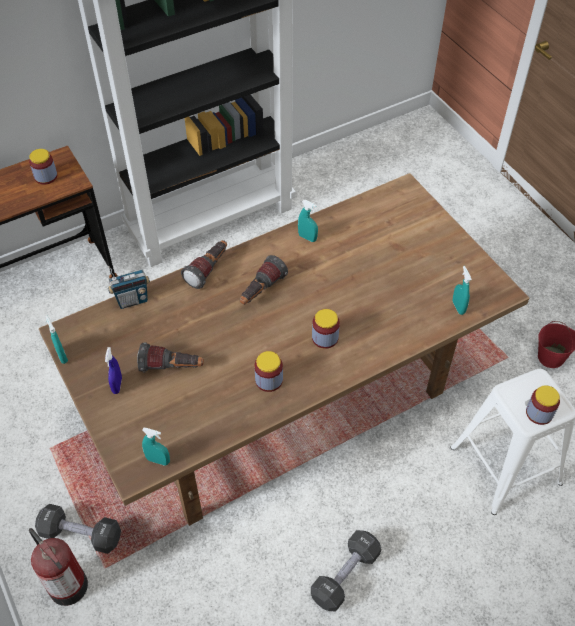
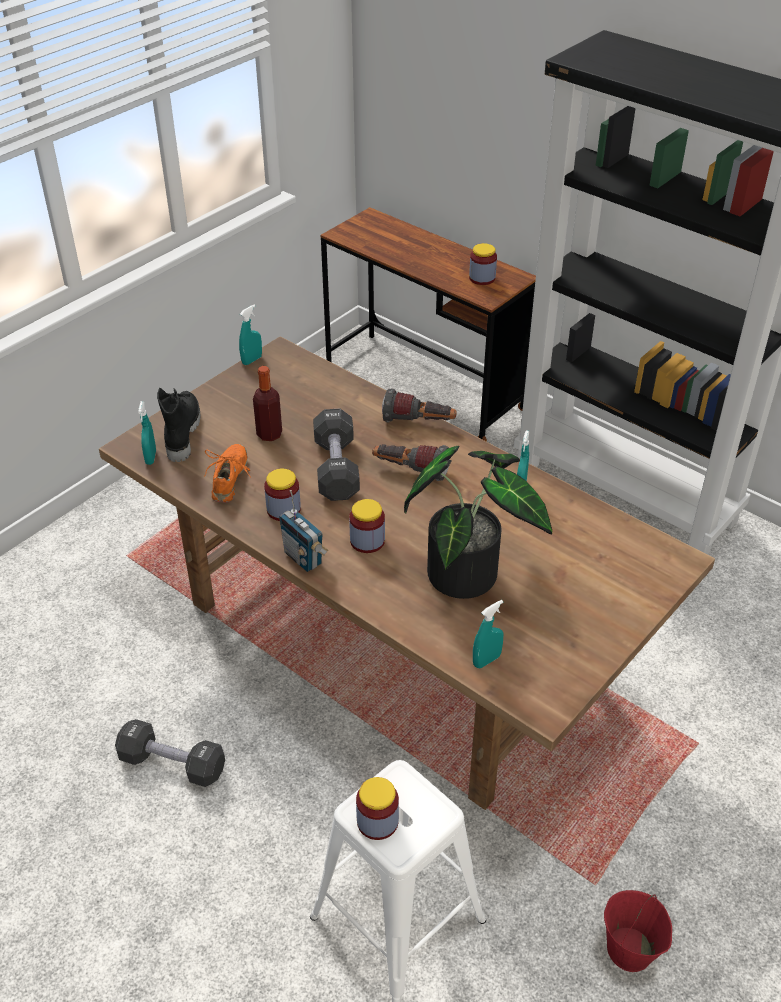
camera: 70 degrees right, 10 degrees down
(66, 584) = (103, 535): fire extinguisher -> none
(81, 534) = (158, 526): black dumbbell -> black dumbbell (336, 468)
(117, 385) = (231, 405): blue spray bottle -> none
(132, 300) = (345, 382): radio -> radio (303, 558)
(136, 430) = (181, 433): none -> black boot
(172, 367) = (269, 434): flashlight -> bottle
(215, 407) = (230, 479): none -> orange shoe
(377, 290) = (469, 571): none -> potted plant

